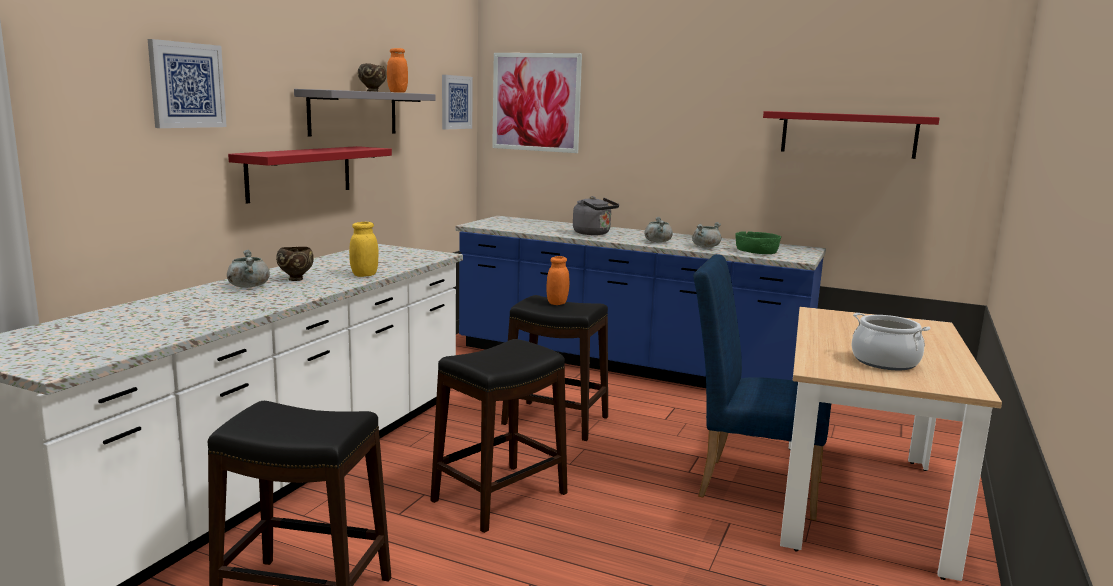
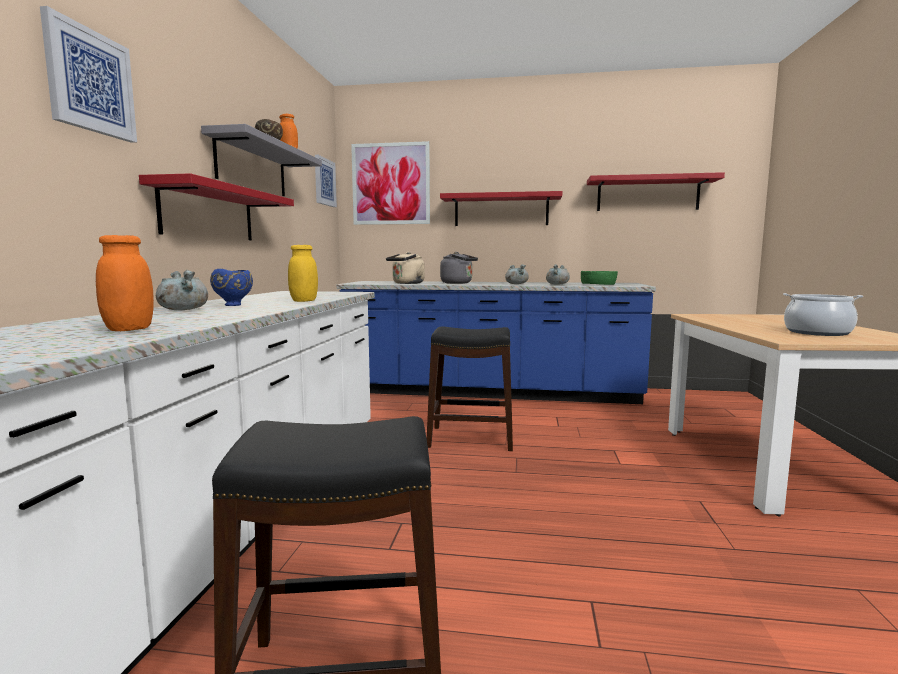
camera: 15 degrees left, 5 degrees down
(296, 279) = (233, 305): brown bowl -> blue bowl
(499, 497) = (478, 512): black stool -> none
(533, 230) = (407, 283): none -> beige kettle
(557, 303) = (469, 329): orange jar -> orange jar (129, 329)
(662, 143) = (501, 210): none -> red shelf
(749, 485) = (677, 466): blue chair -> none

